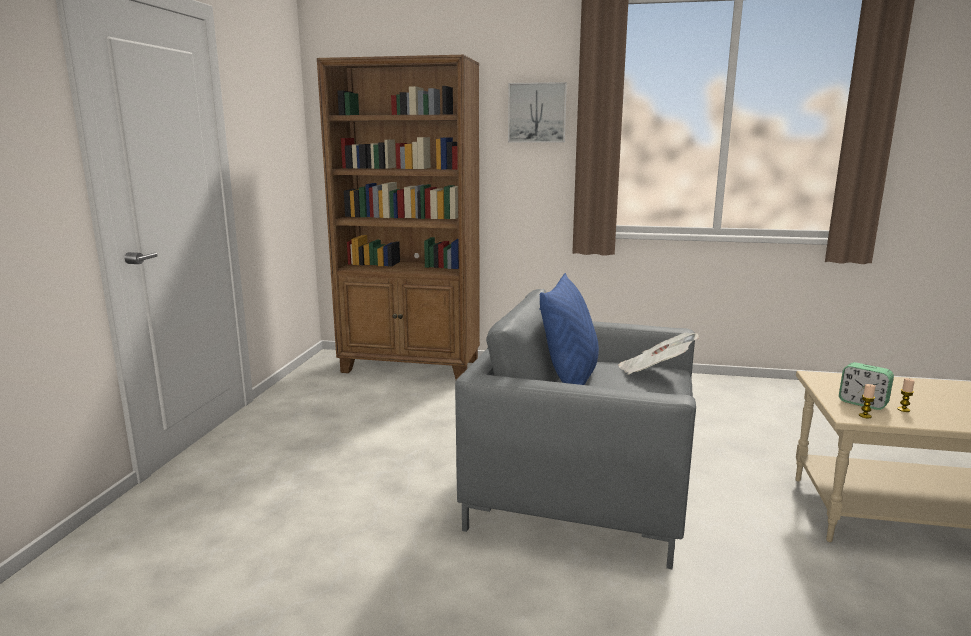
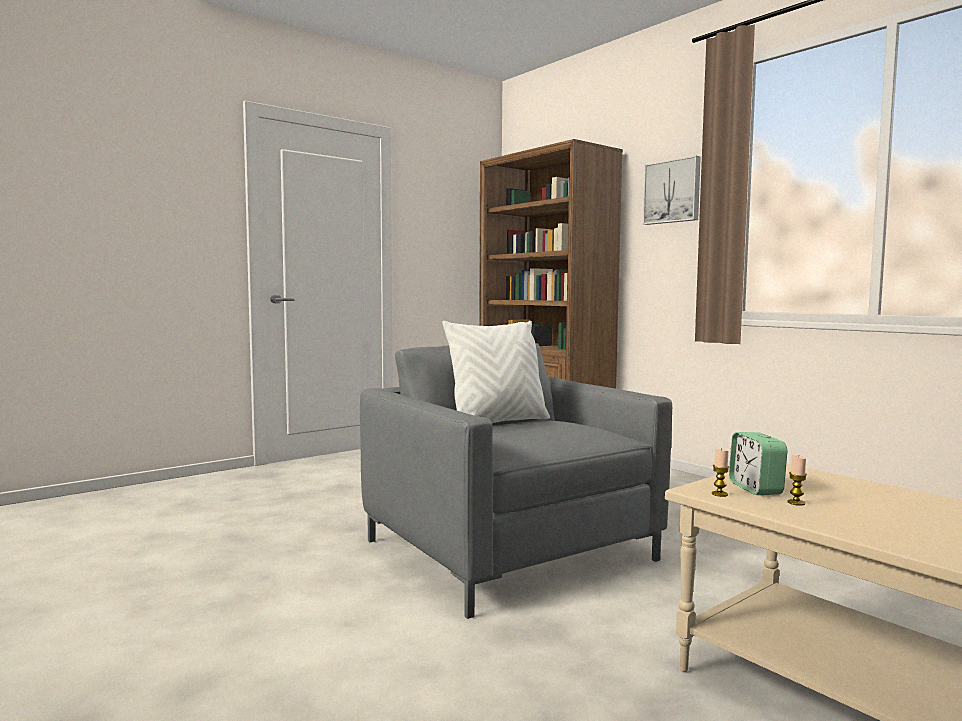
camera: 40 degrees right, 10 degrees down
(570, 380) = (498, 423): blue pillow -> white pillow
(654, 372) = (585, 431): newspaper -> none

